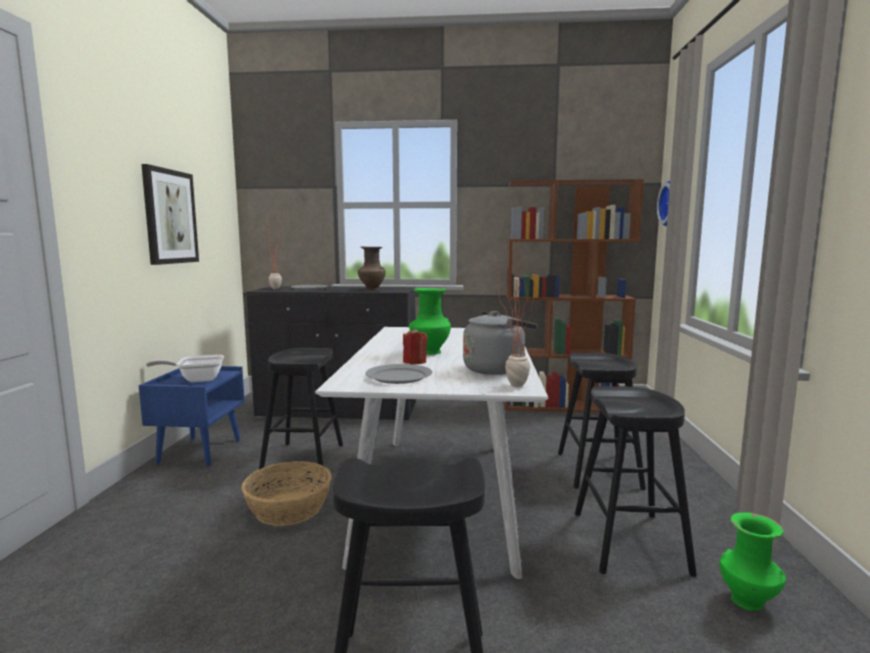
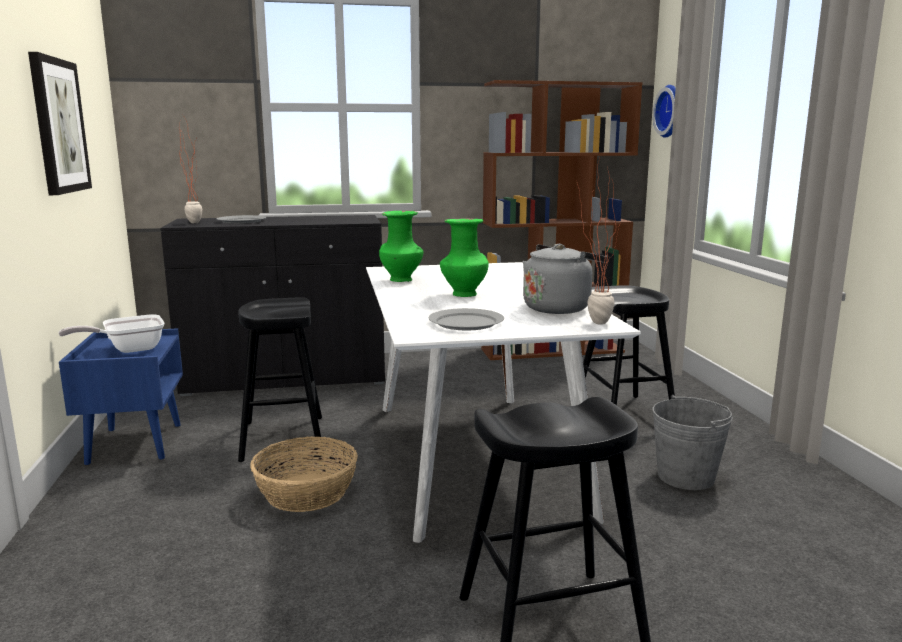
camera: 15 degrees left, 5 degrees up
(371, 289) = (327, 220): brown vase -> none
(414, 362) = (461, 306): red candle -> none
(629, 541) = (686, 477): black stool -> grey bucket
(748, 602) = (809, 512): green vase -> green vase (402, 280)

